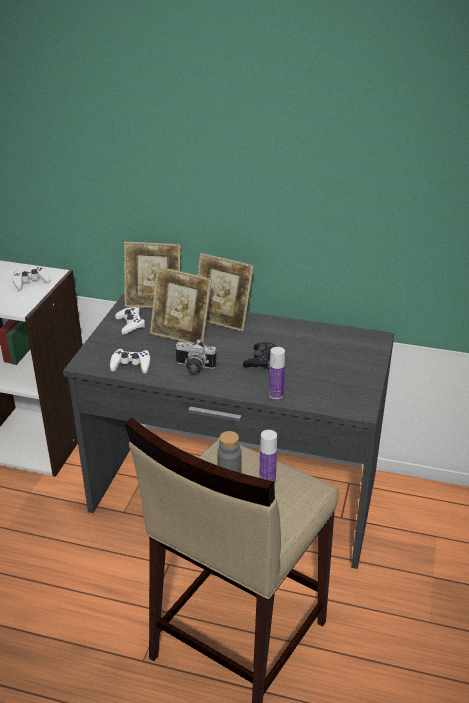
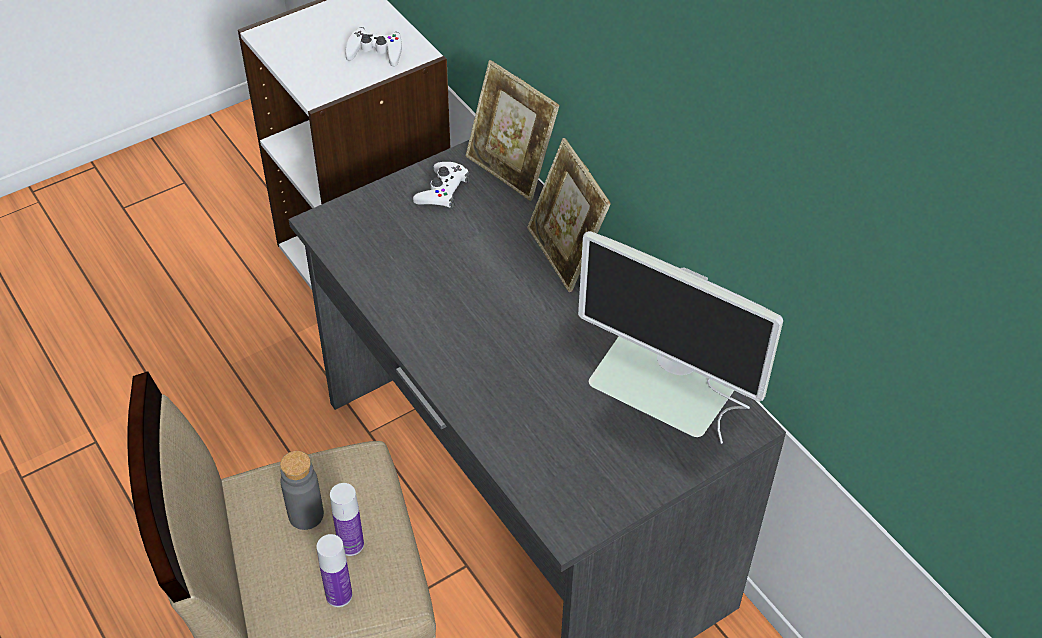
camera: 40 degrees right, 15 degrees up
(131, 365) = (370, 260): white game controller -> none
(181, 335) = (483, 248): picture frame -> none
(194, 368) = (437, 314): camera -> none
(261, 360) = (536, 356): black game controller -> none
(276, 394) = (488, 426): bottle -> bottle (339, 595)
(342, 351) = (665, 415): none -> monitor

